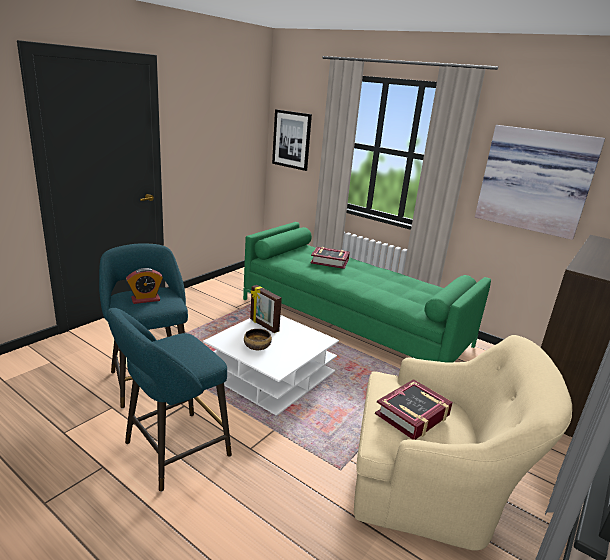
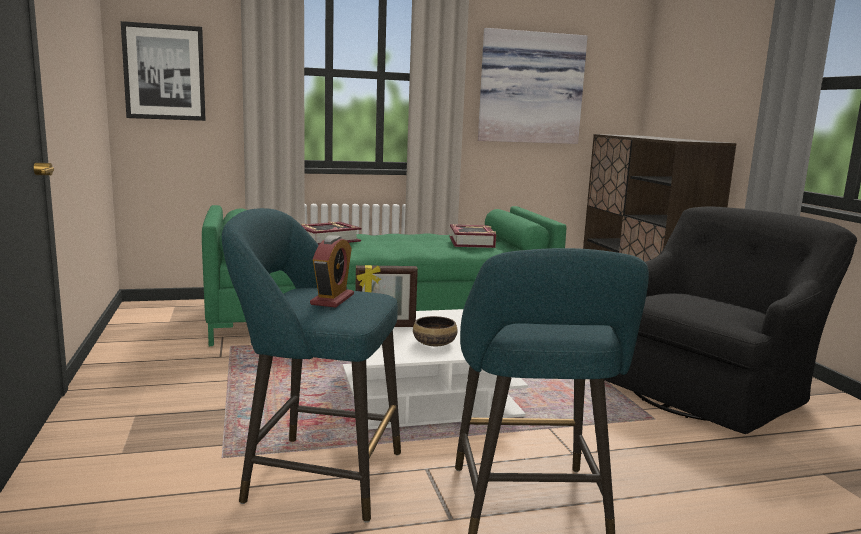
camera: 50 degrees left, 10 degrees down
(413, 415) = (708, 303): book -> book (472, 242)
(434, 485) = (708, 388): beige armchair -> black armchair

